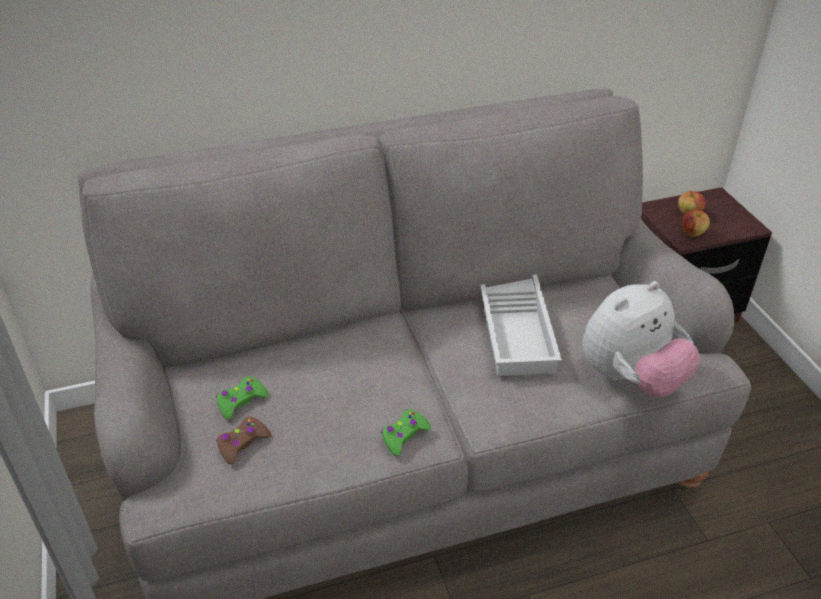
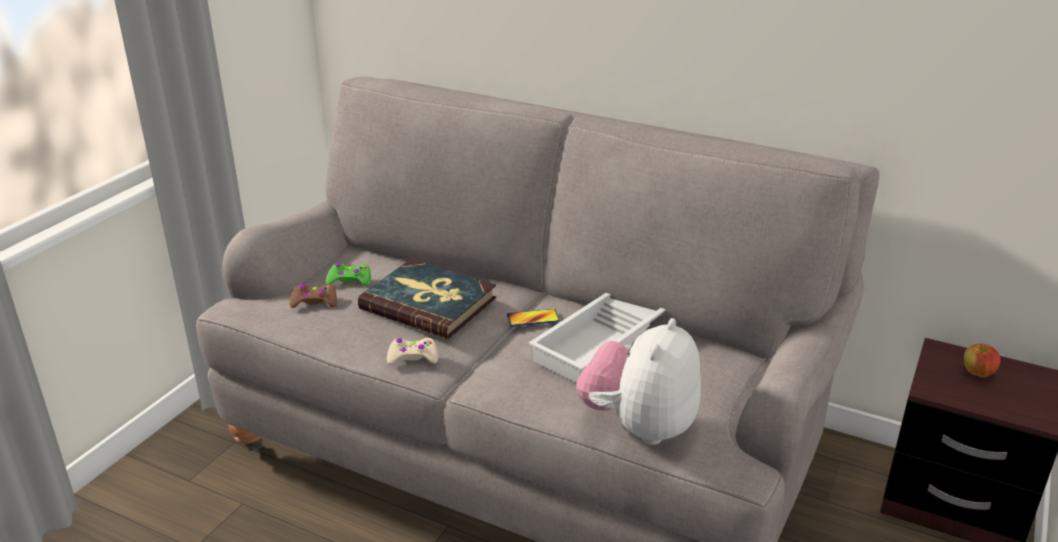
camera: 45 degrees right, 10 degrees down
(345, 378) = (429, 303): none -> book
(404, 436) = (413, 357): green game controller -> beige game controller
(437, 340) = (533, 319): none -> phone
(631, 378) = (639, 426): plush toy -> plush toy turned 105 degrees clockwise
(692, 233) = (952, 389): apple -> none

